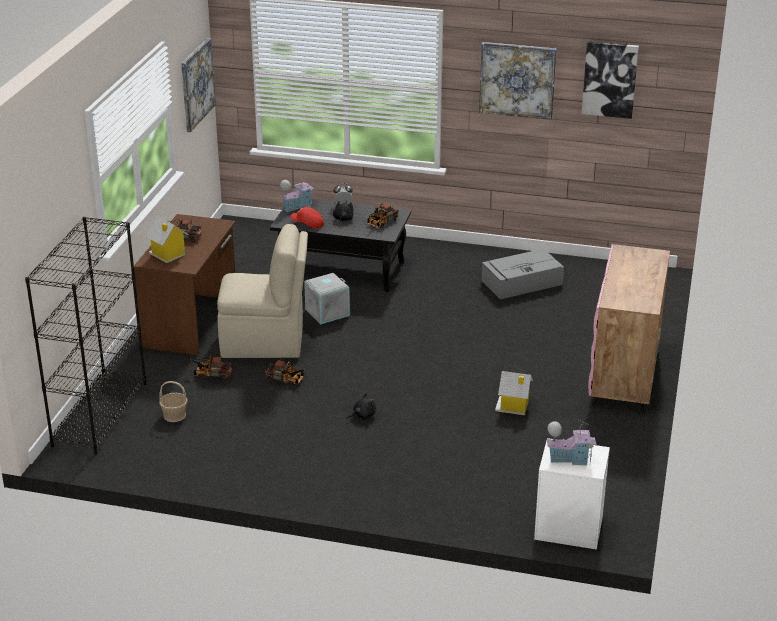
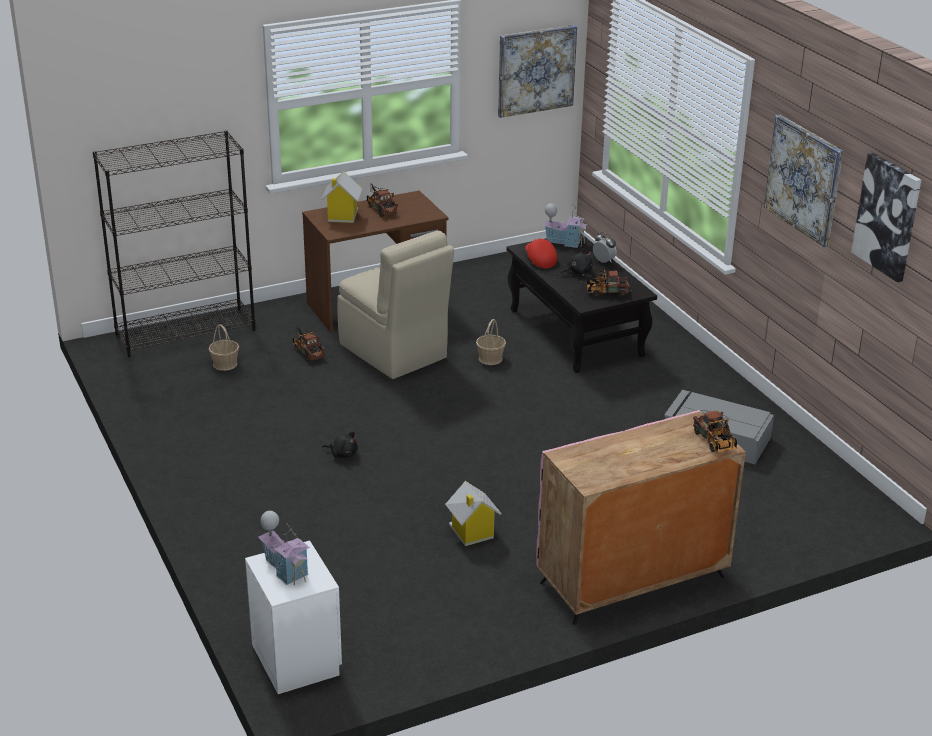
camera: 50 degrees right, 0 degrees up
(287, 380) = (348, 390): toy truck -> toy truck (715, 443)
(327, 312) = (490, 358): grey storage box -> basket

